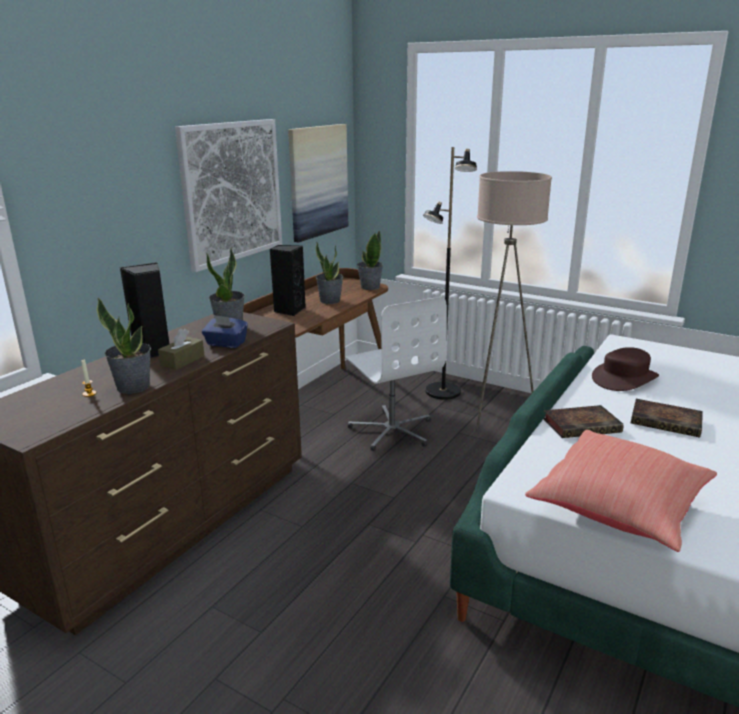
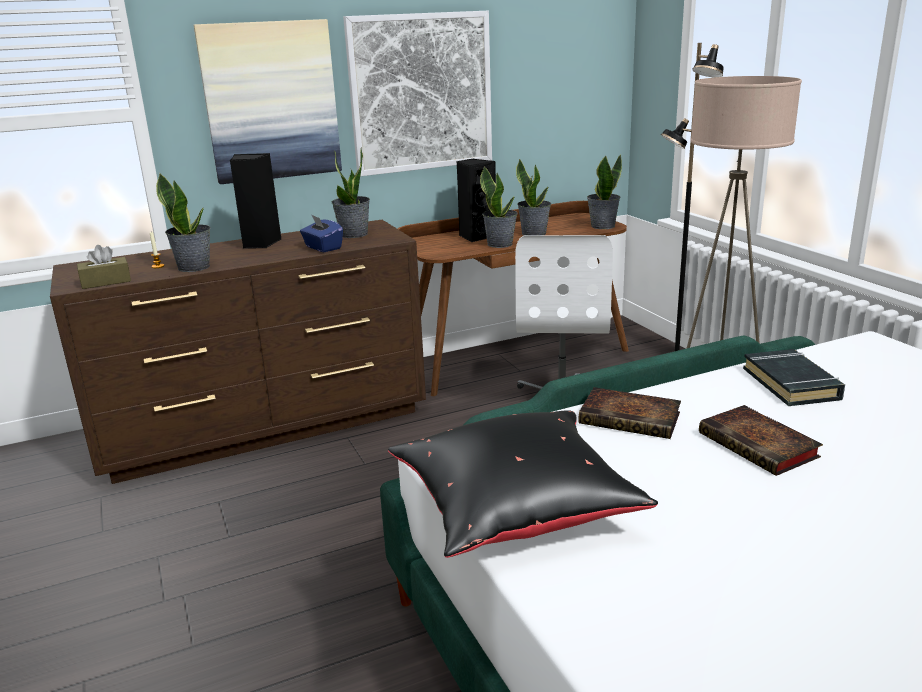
camera: 35 degrees right, 0 degrees up
(182, 361) = (264, 255): brown tissue box -> brown tissue box (106, 282)
(318, 181) = (562, 90): picture -> picture (271, 101)
(319, 314) = (500, 244): none -> potted plant
(620, 510) = (517, 512): red pillow -> black pillow
(624, 378) = (791, 384): brown hat -> black book

